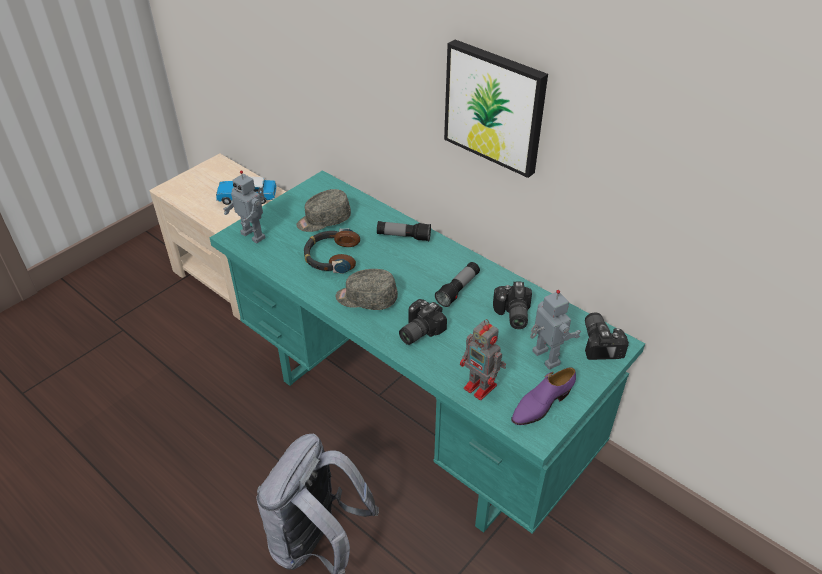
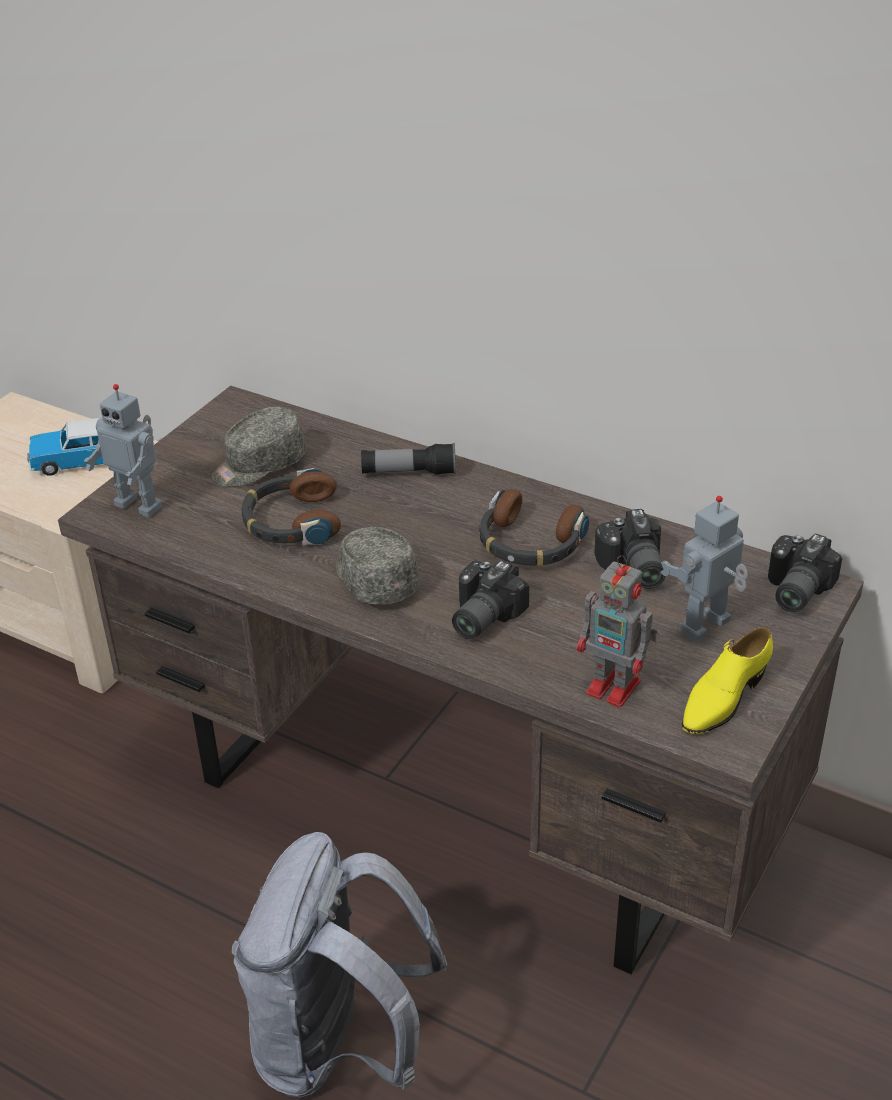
camera: 10 degrees left, 5 degrees down
(366, 299) = (374, 579): grey cap -> grey cap turned 60 degrees clockwise
(413, 417) = (457, 804): turquoise desk -> brown desk
(458, 290) = (529, 543): flashlight -> headphones
(495, 107) = (559, 215): picture -> none
(541, 404) = (723, 698): purple shoe -> yellow shoe
(544, 358) = (706, 627): toy robot -> toy robot turned 90 degrees counterclockwise
(601, 343) = (793, 590): camera -> camera turned 135 degrees counterclockwise

